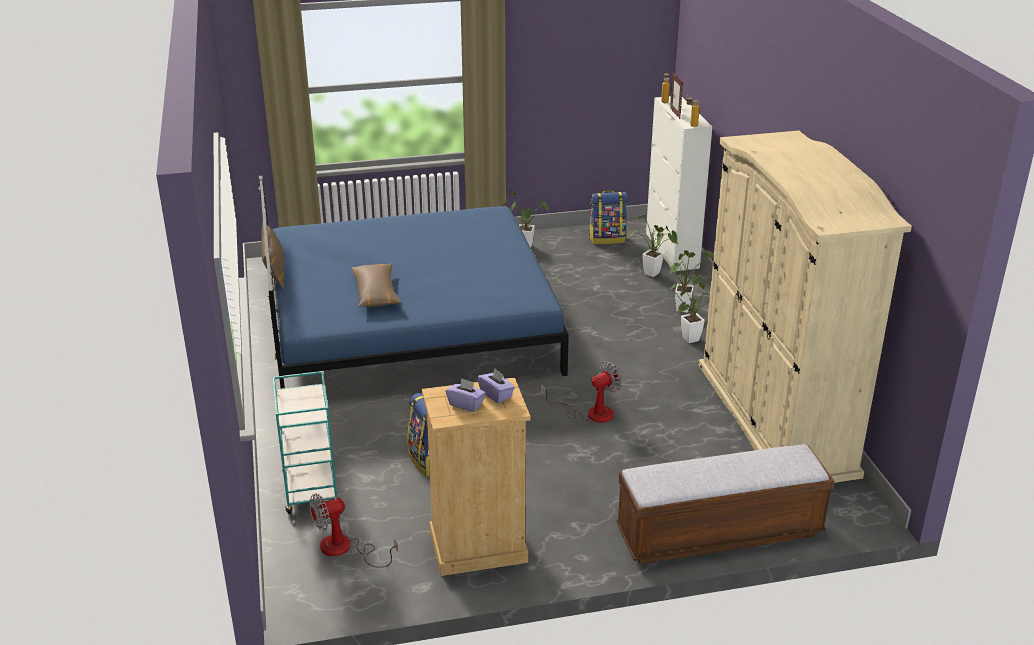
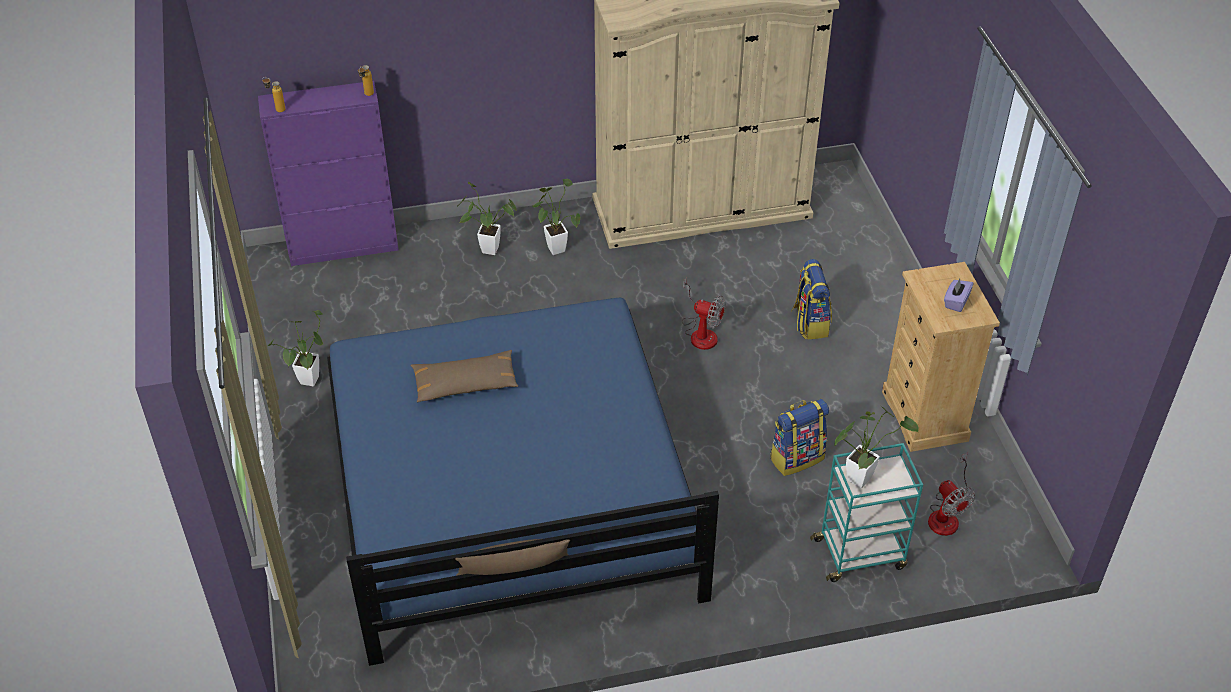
camera: 90 degrees left, 15 degrees up
(376, 293) = (581, 458): brown pillow -> brown pillow (465, 384)
(496, 395) = (935, 282): purple tissue box -> none
(590, 413) = (701, 332): fan -> fan turned 150 degrees clockwise
(607, 239) = (301, 301): backpack -> backpack (809, 323)
(654, 275) = (405, 266): potted plant -> potted plant (862, 476)
(672, 250) = (344, 247): white cabinet -> purple cabinet
(675, 114) = (325, 104): picture frame -> none
(719, 533) = (876, 261): bench -> none

